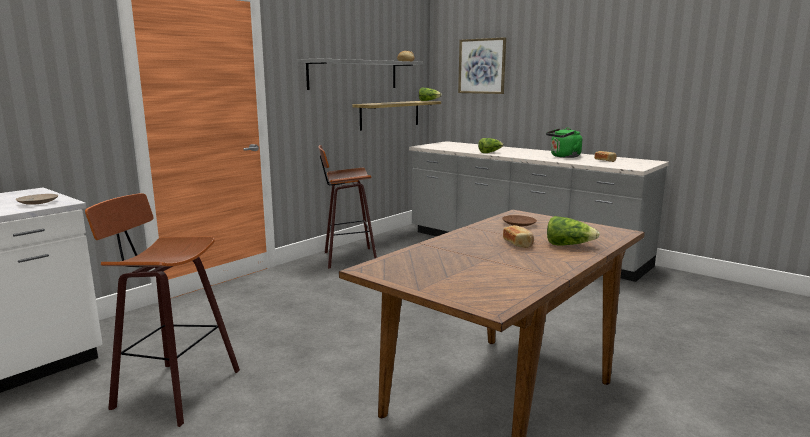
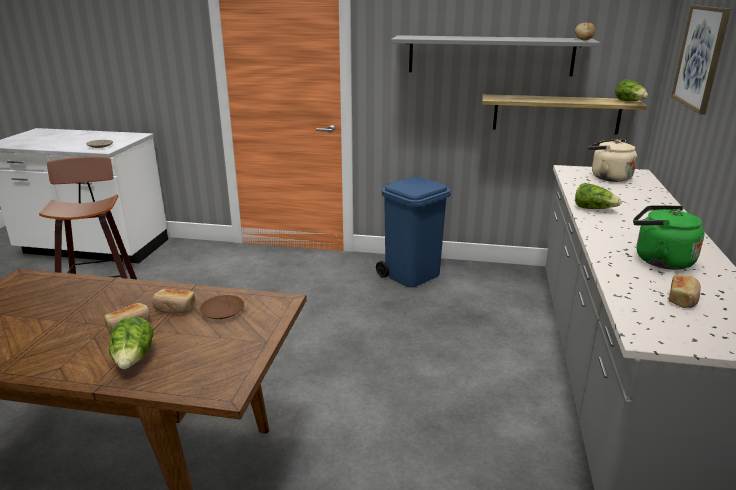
camera: 60 degrees right, 10 degrees up
(348, 258) = (412, 275): stool -> blue trash can
(447, 145) = (607, 177): none -> beige kettle
(500, 233) = (175, 309): none -> bread

